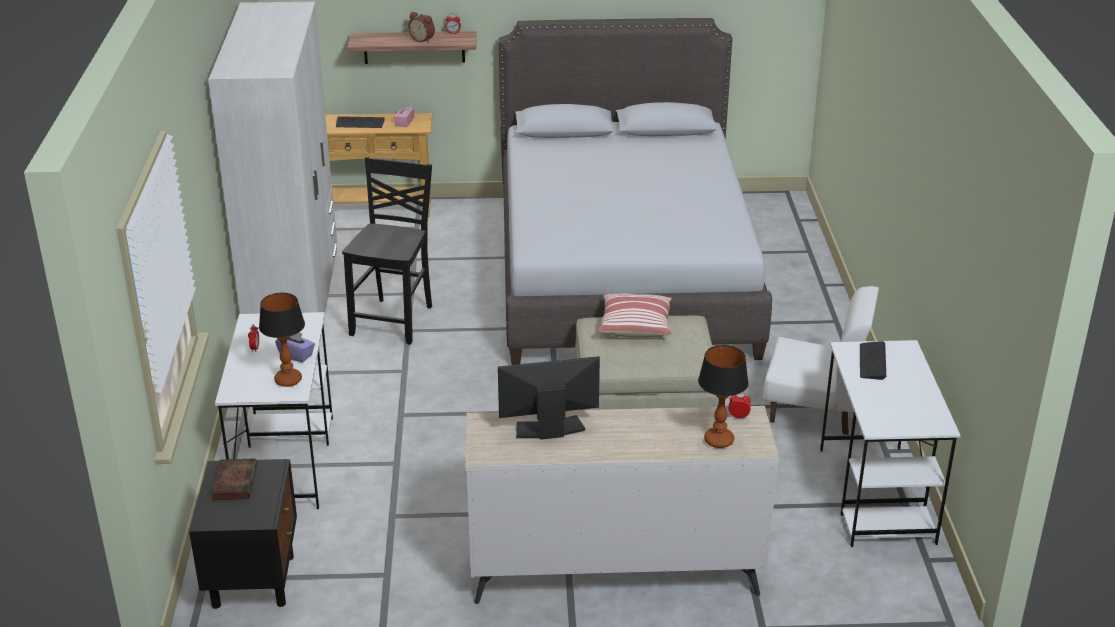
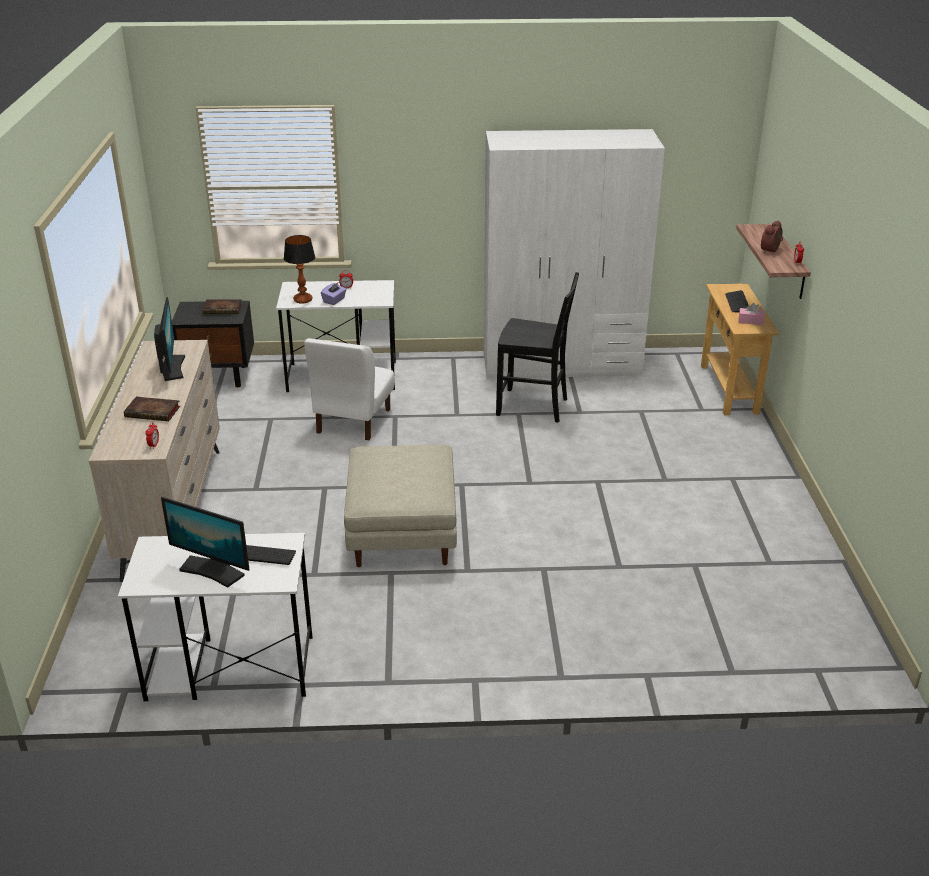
camera: 90 degrees right, 0 degrees up
(622, 272) = (643, 525): grey bed -> none
(635, 325) = (424, 467): pillow -> none
(664, 427) = (154, 412): none -> book
(719, 440) = (125, 435): table lamp -> none
(813, 409) = (382, 639): white chair -> white chair (353, 421)
(904, 385) = (212, 570): none -> monitor

